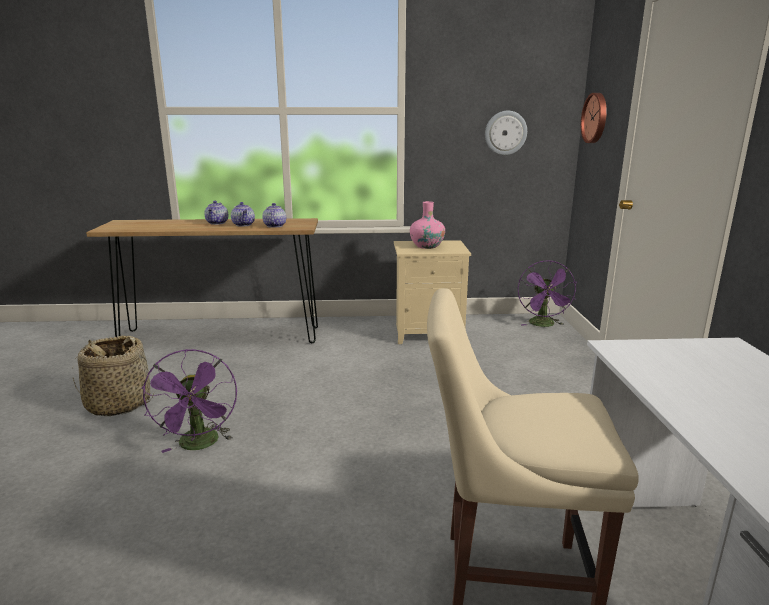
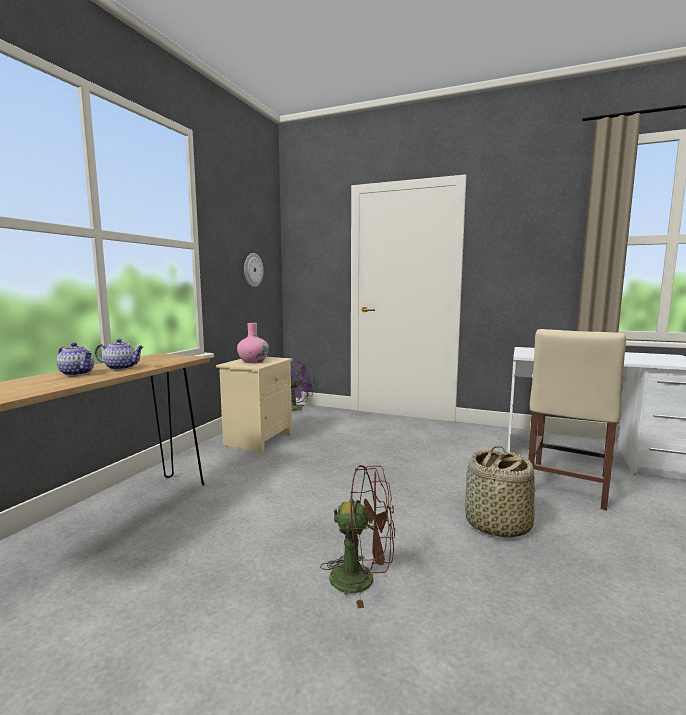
camera: 65 degrees left, 10 degrees down
(118, 404) = (191, 648): basket -> basket (496, 524)
(200, 445) = (362, 579): purple fan -> brown fan
(274, 226) = (159, 362): teapot -> none
(596, 118) = (305, 261): wall clock -> none

